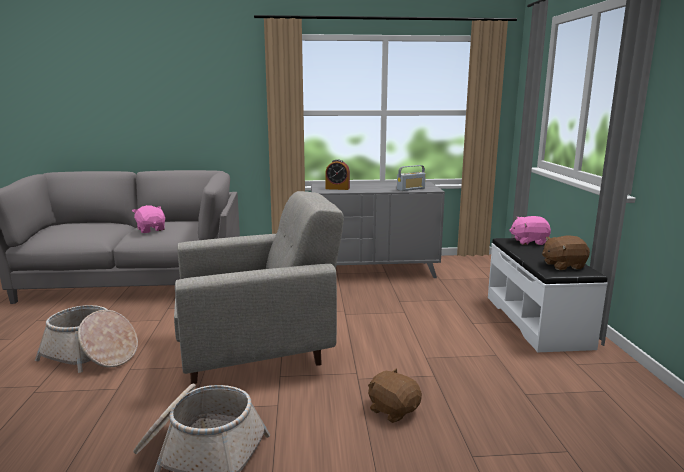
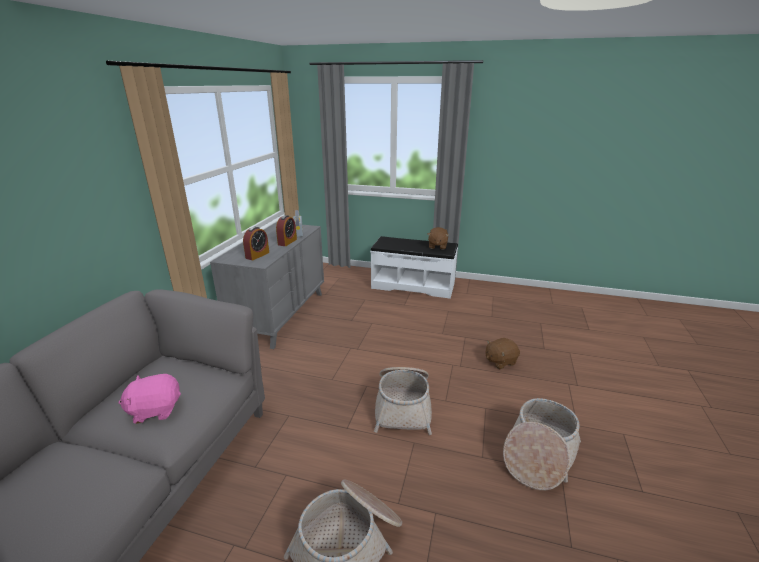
camera: 70 degrees left, 10 degrees up
(259, 353) = (403, 406): grey armchair -> basket
(380, 190) = (287, 242): none -> alarm clock
(529, 242) = (388, 241): pink plush toy -> none

